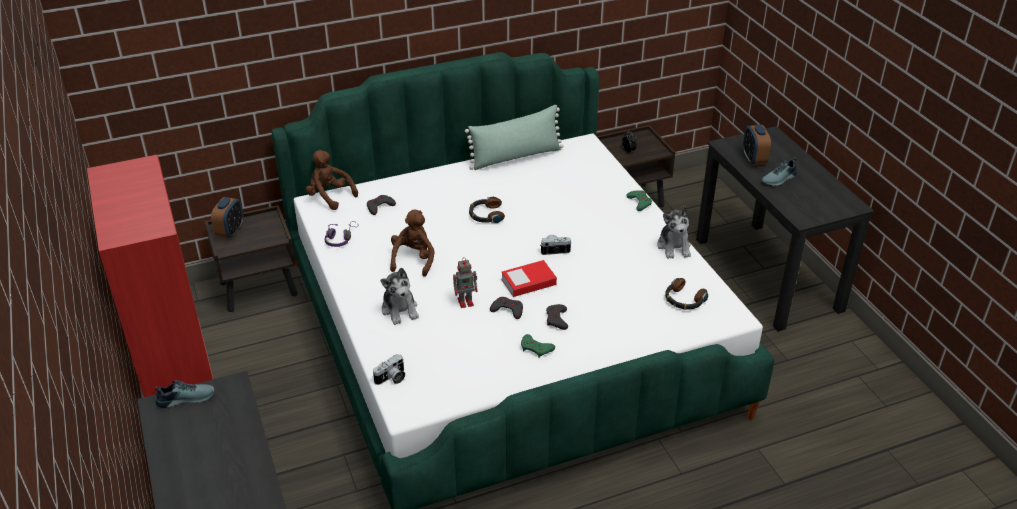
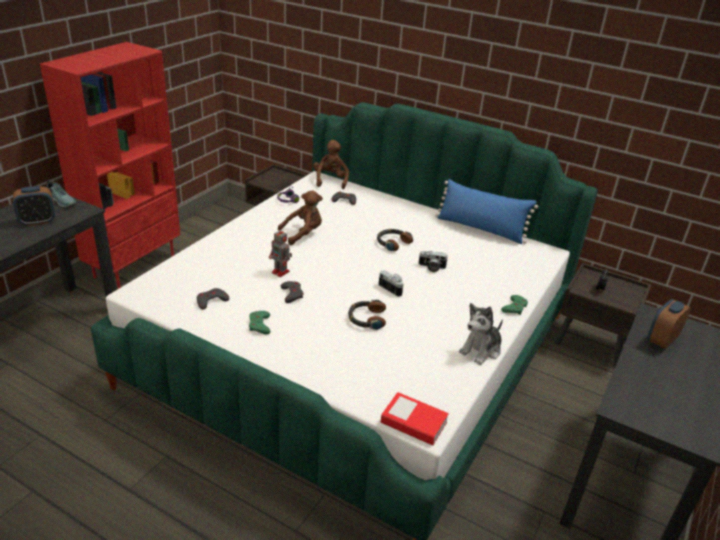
camera: 50 degrees right, 5 degrees down
(230, 231) = (275, 175): alarm clock -> alarm clock (37, 221)
(391, 378) = (164, 274): camera -> camera (431, 267)
(400, 309) = (242, 249): plush toy -> none
(516, 157) = (481, 229): green pillow -> blue pillow
(528, 282) = (336, 291): book -> book (413, 422)
(557, 319) = (306, 322): grey game controller -> grey game controller (211, 301)
(684, 300) = (413, 384): headphones -> headphones (366, 318)
(779, 179) = (658, 368): shoe -> none

